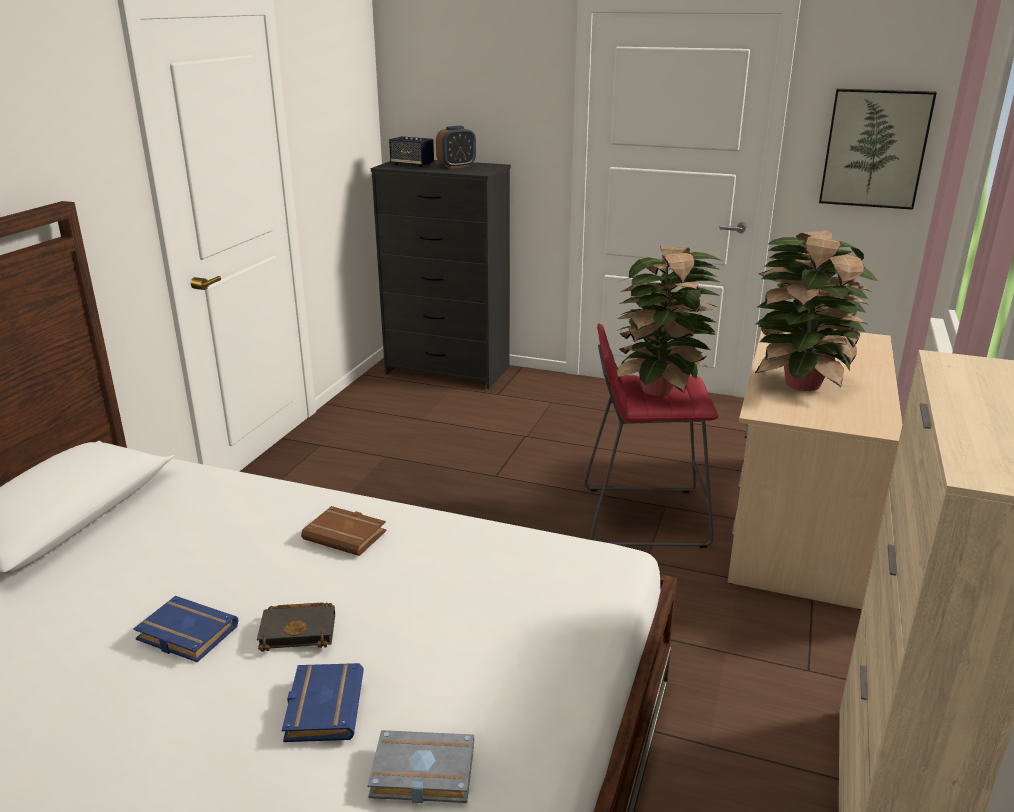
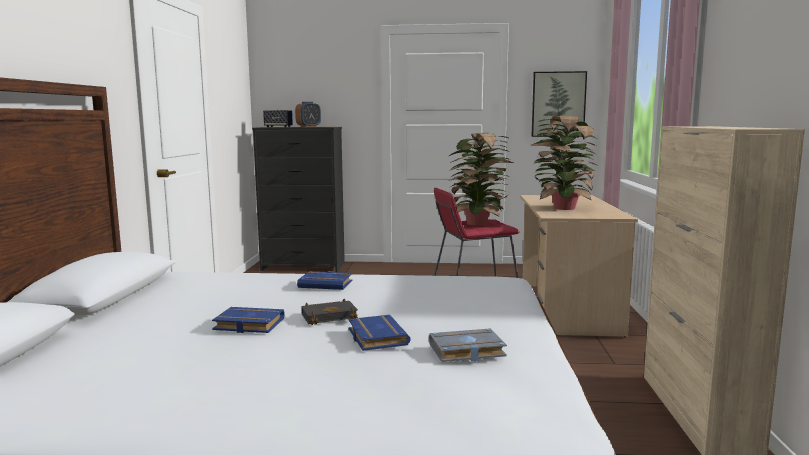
camera: 15 degrees left, 15 degrees down
(347, 535) = (327, 284): brown book -> blue book

